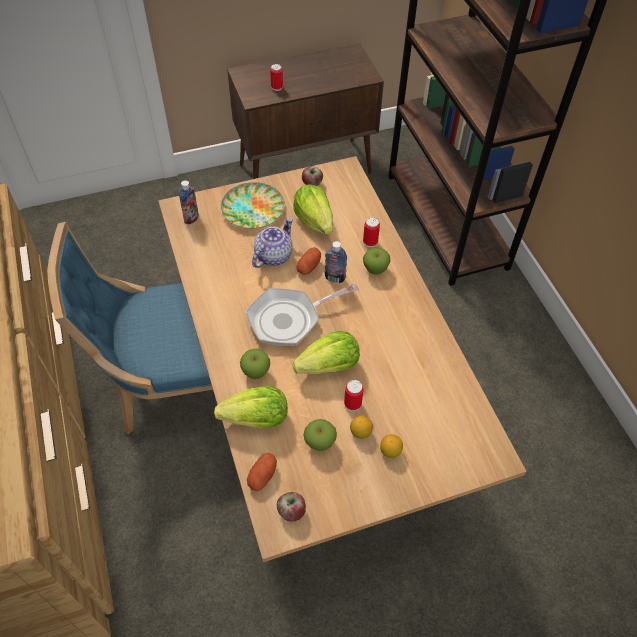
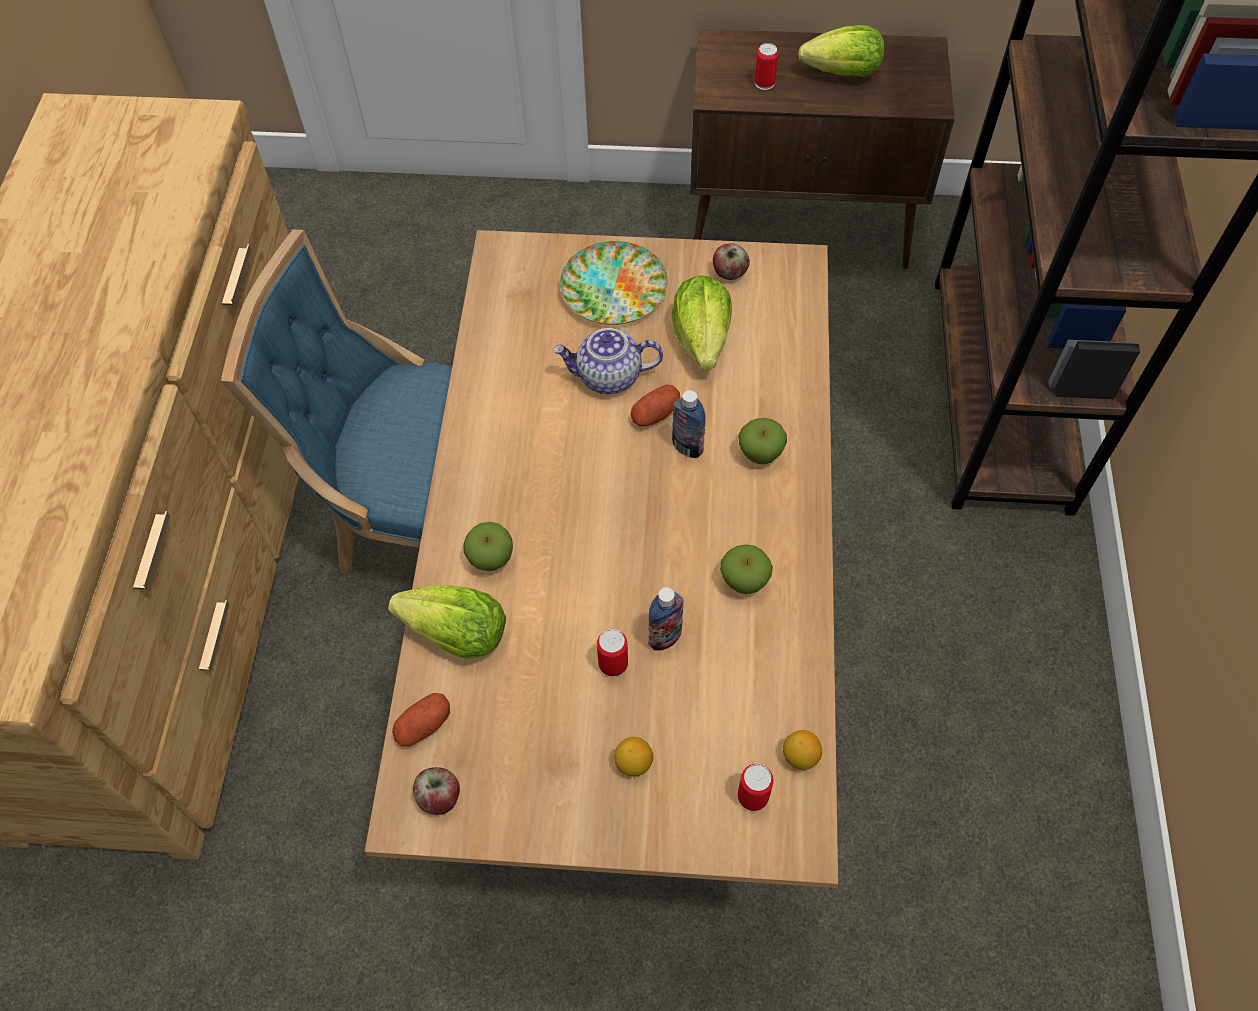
camera: 25 degrees right, 5 degrees up
(191, 218) = (512, 275): bottle -> bottle (665, 637)
(273, 255) = (608, 377): teapot -> teapot turned 150 degrees counterclockwise
(289, 319) = (582, 492): frying pan -> none
(319, 442) = (532, 707): apple -> apple (744, 581)
(329, 366) = (607, 590): lettuce -> lettuce (843, 73)
(360, 432) = (602, 715): lemon -> lemon (800, 756)
(370, 242) = (775, 403): can -> can (752, 797)

